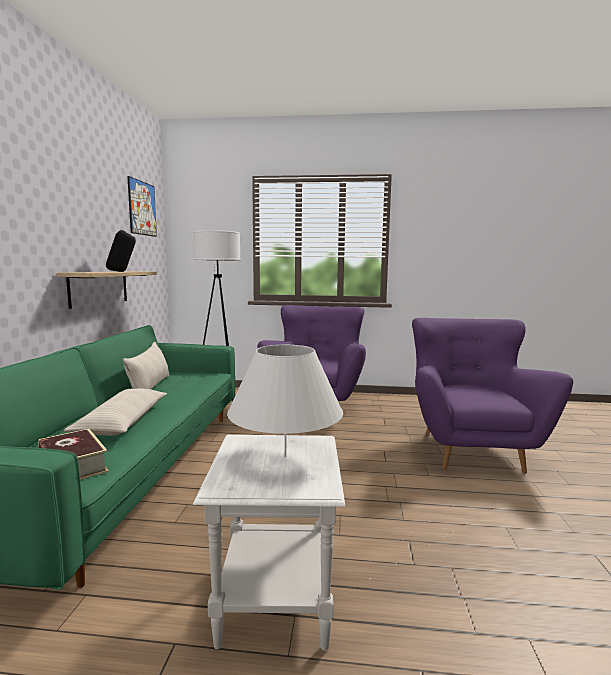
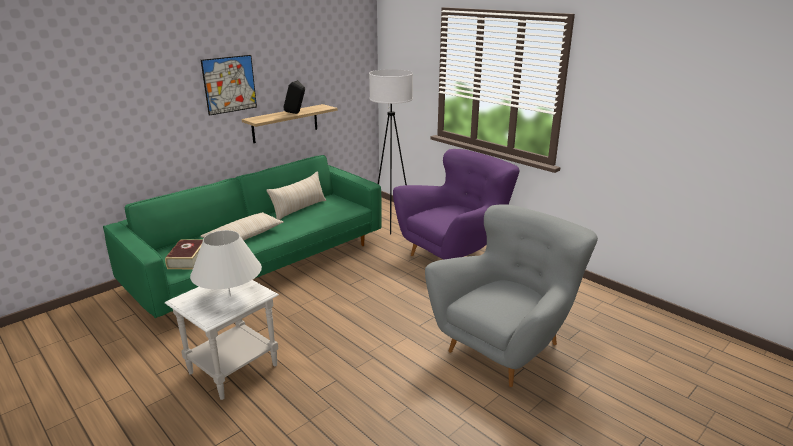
camera: 40 degrees right, 15 degrees up
(142, 208) = (342, 44): picture -> picture (229, 84)
(469, 449) = (506, 346): purple armchair -> grey armchair

